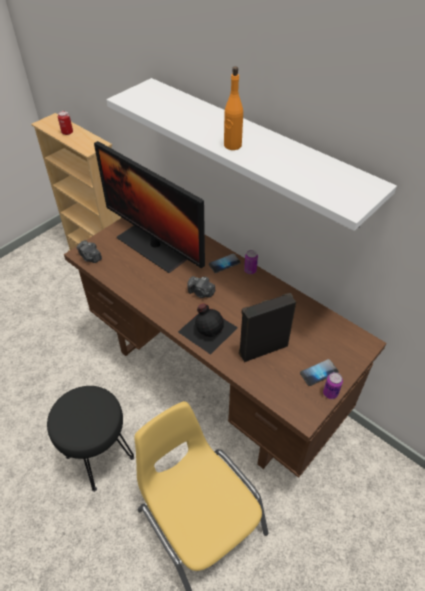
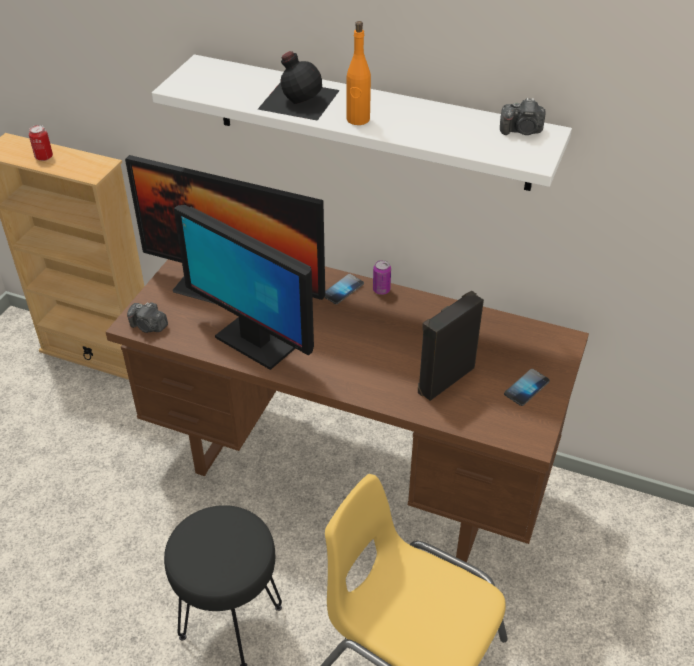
camera: 20 degrees left, 5 degrees down
(149, 286) = (255, 342): none -> monitor
(201, 293) = (331, 333): camera -> camera (522, 131)
(207, 328) = (362, 374): black bottle -> black bottle (298, 98)
(330, 393) = (550, 407): can -> none

